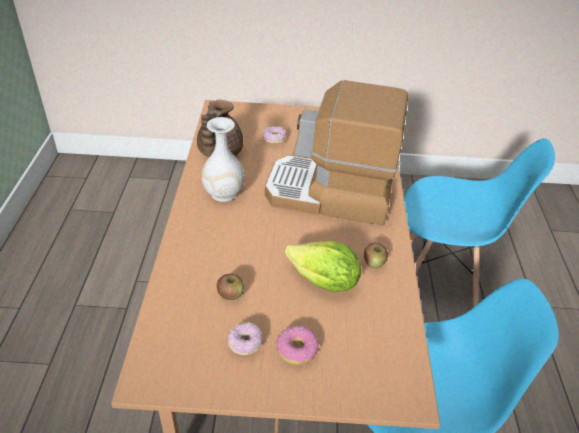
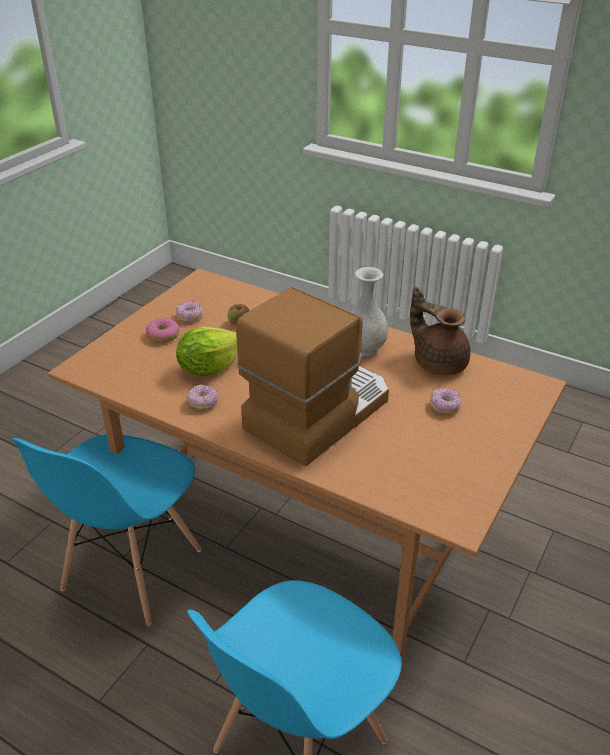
camera: 120 degrees right, 5 degrees down
(374, 263) = (203, 403): apple -> donut

